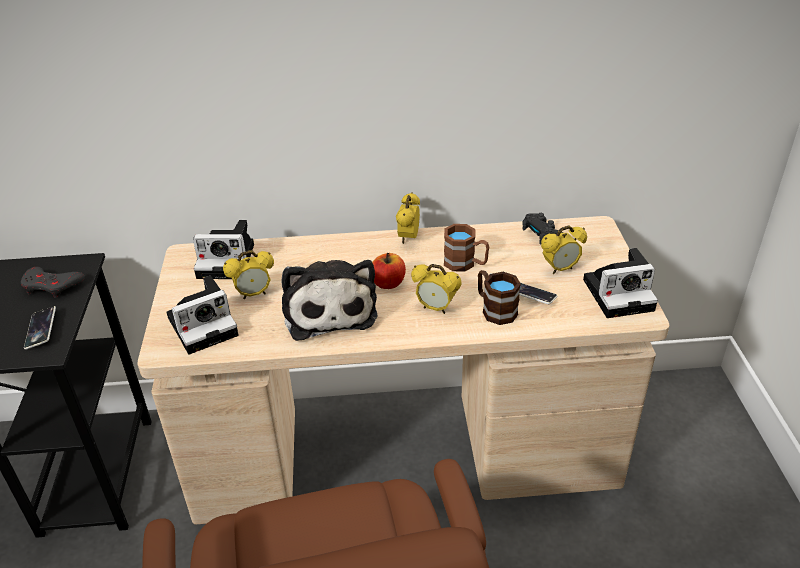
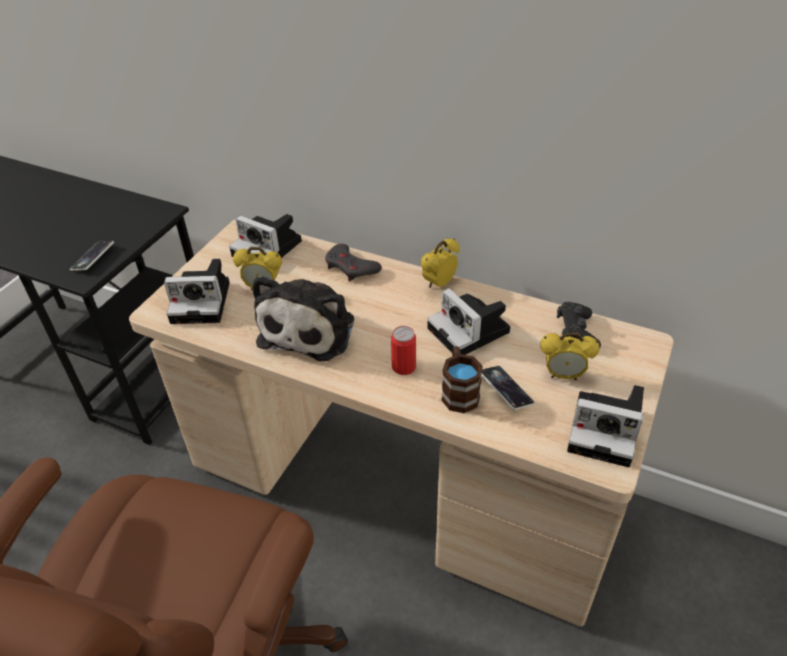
camera: 30 degrees right, 5 degrees up
(52, 286) = (130, 222): grey game controller -> grey game controller (351, 267)
(388, 283) = (382, 323): apple -> none
(435, 308) = (404, 367): alarm clock -> can
(465, 264) = (471, 331): brown mug -> camera

